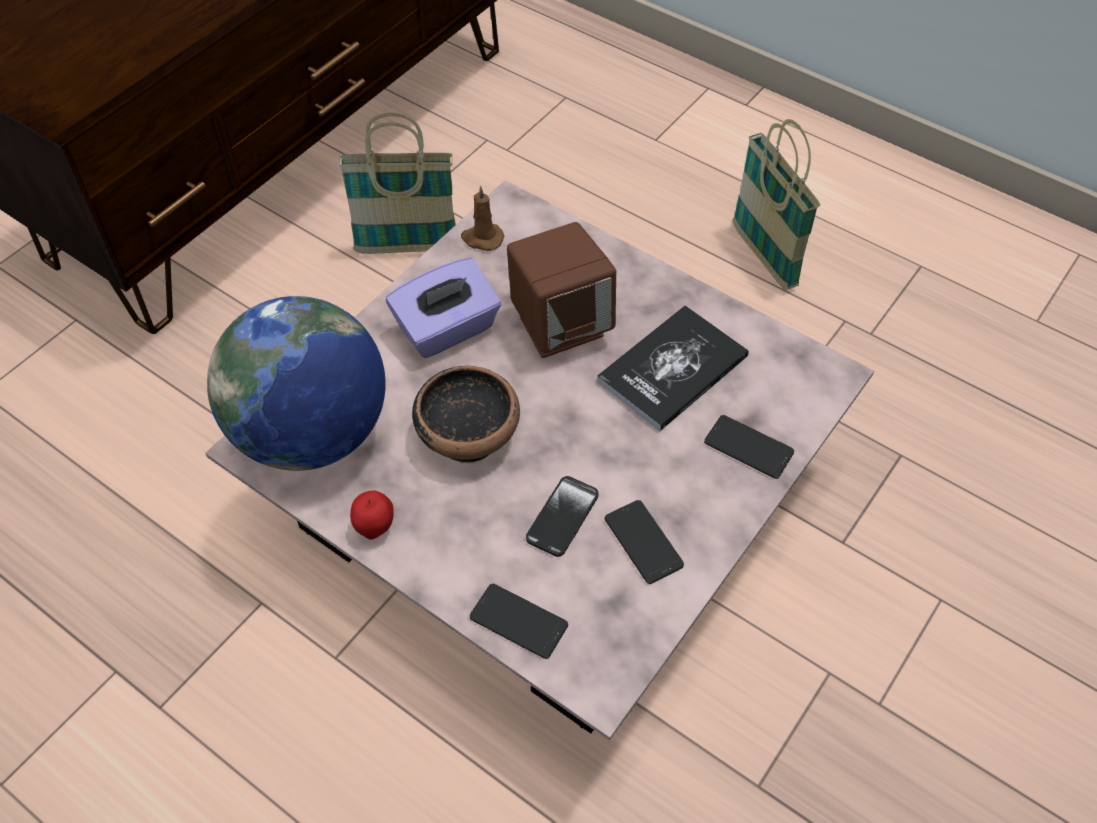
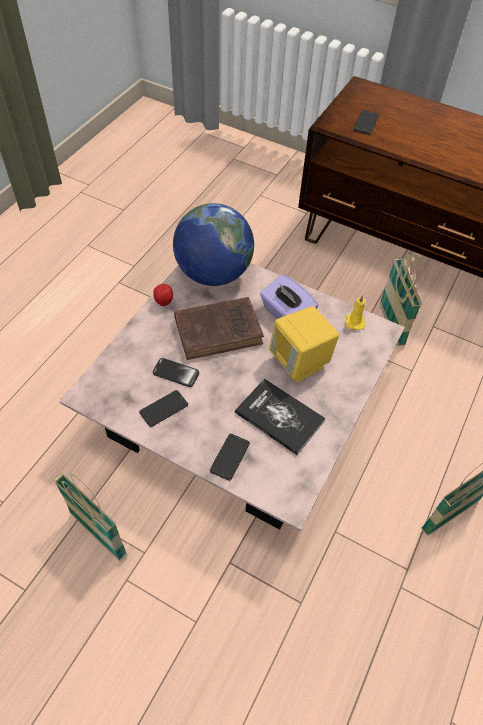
camera: 80 degrees right, 0 degrees up
(469, 435) = (220, 330): bowl -> brown book
(482, 238) = (354, 321): brown candle -> yellow candle
(518, 621) = (117, 361): phone -> phone (366, 122)
(560, 325) = (300, 362): brown speaker -> yellow speaker
(797, 752) = (98, 534): none -> basket

